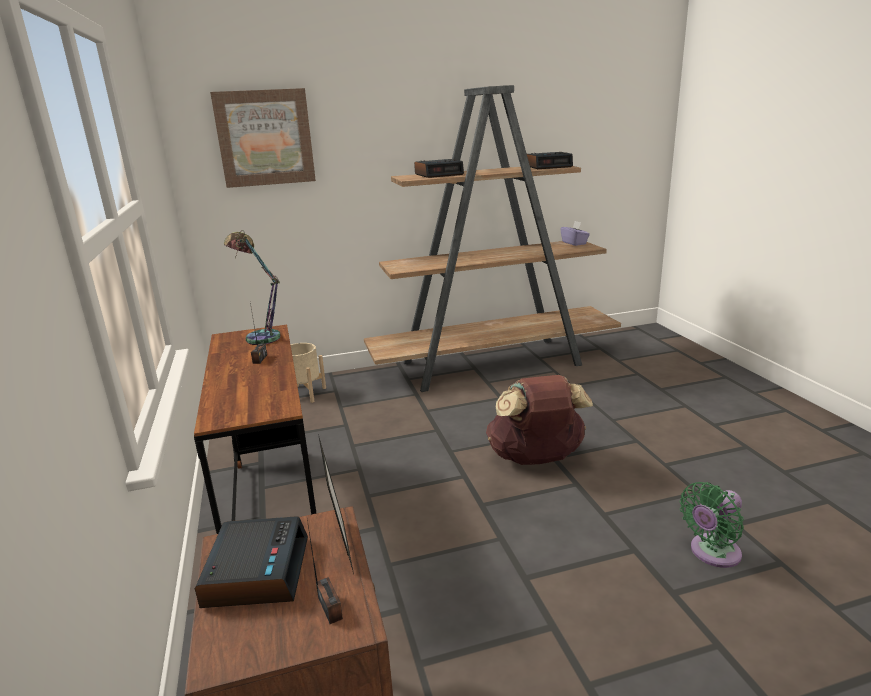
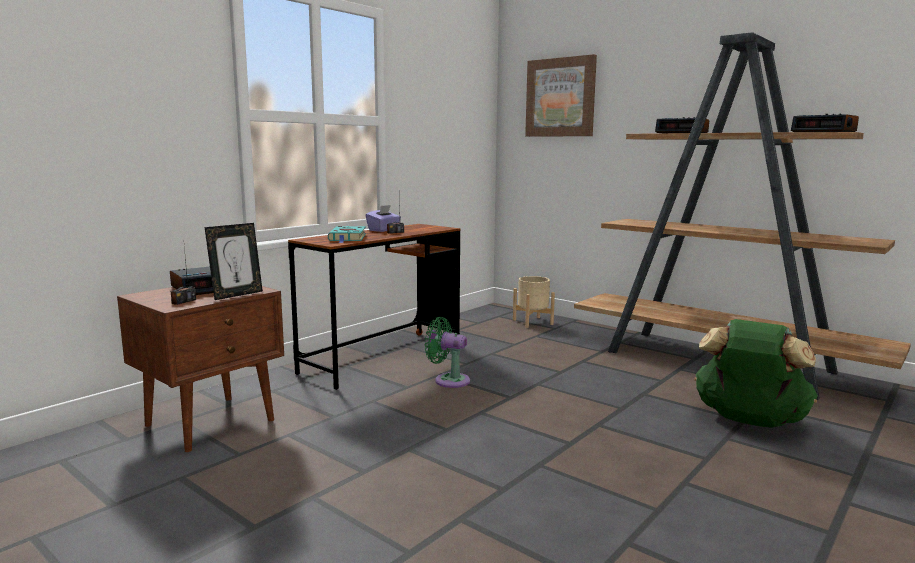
camera: 55 degrees right, 10 degrees down
(252, 392) = (347, 238): none -> turquoise book
(261, 335) = (432, 228): table lamp -> none
(536, 459) = (582, 418): brown backpack -> none
(574, 243) = (868, 240): purple tissue box -> purple tissue box (383, 230)
(594, 401) = (749, 421): none -> green backpack
(712, 553) = (550, 533): green fan -> green fan (448, 380)

